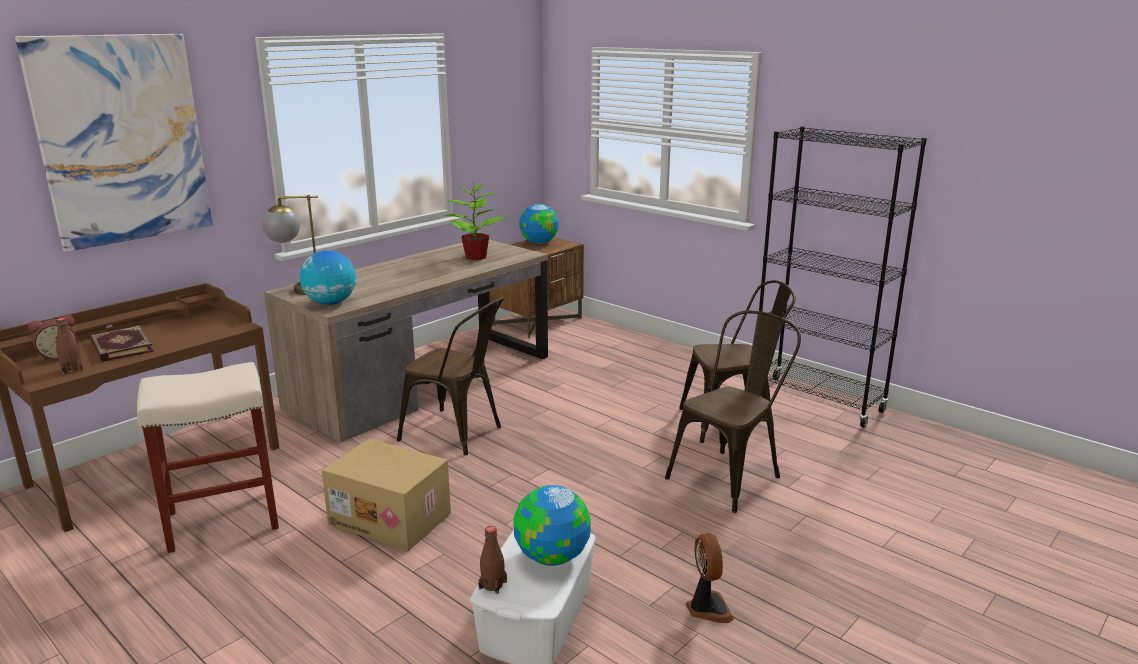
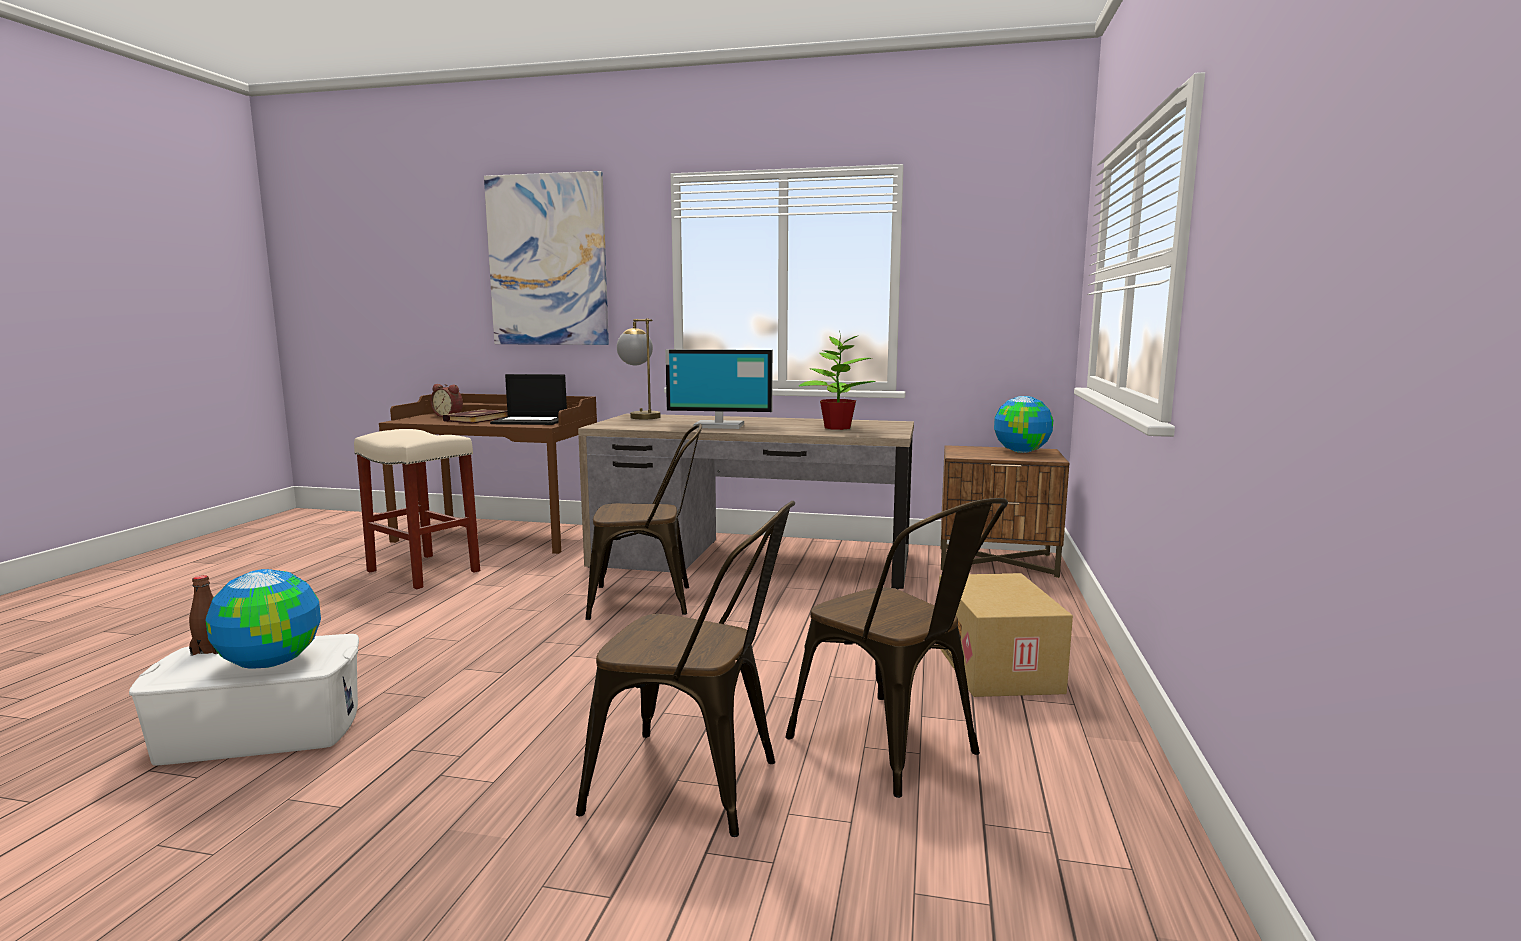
camera: 60 degrees right, 10 degrees down
(72, 369) = (425, 420): brown bottle -> none
(196, 328) = (531, 421): none -> laptop
(330, 303) = (617, 424): globe -> none
(392, 518) = (452, 620): cardboard box -> cardboard box (999, 667)
(405, 279) = (719, 425): none -> monitor
(458, 434) = (650, 600): brown chair -> brown chair turned 90 degrees counterclockwise
(707, 608) = (277, 848): fan -> none
(817, 402) = (1113, 821): black bookcase -> none

